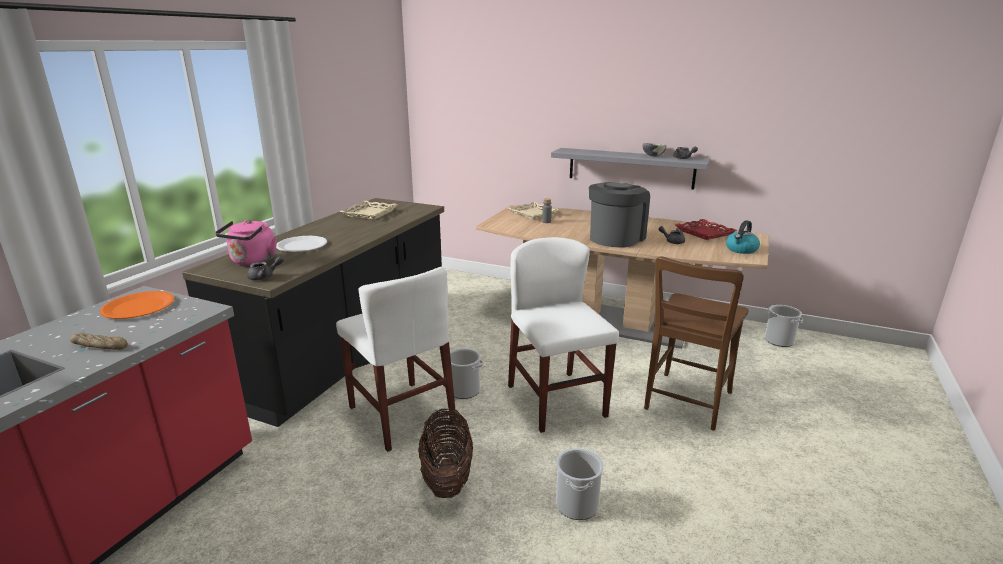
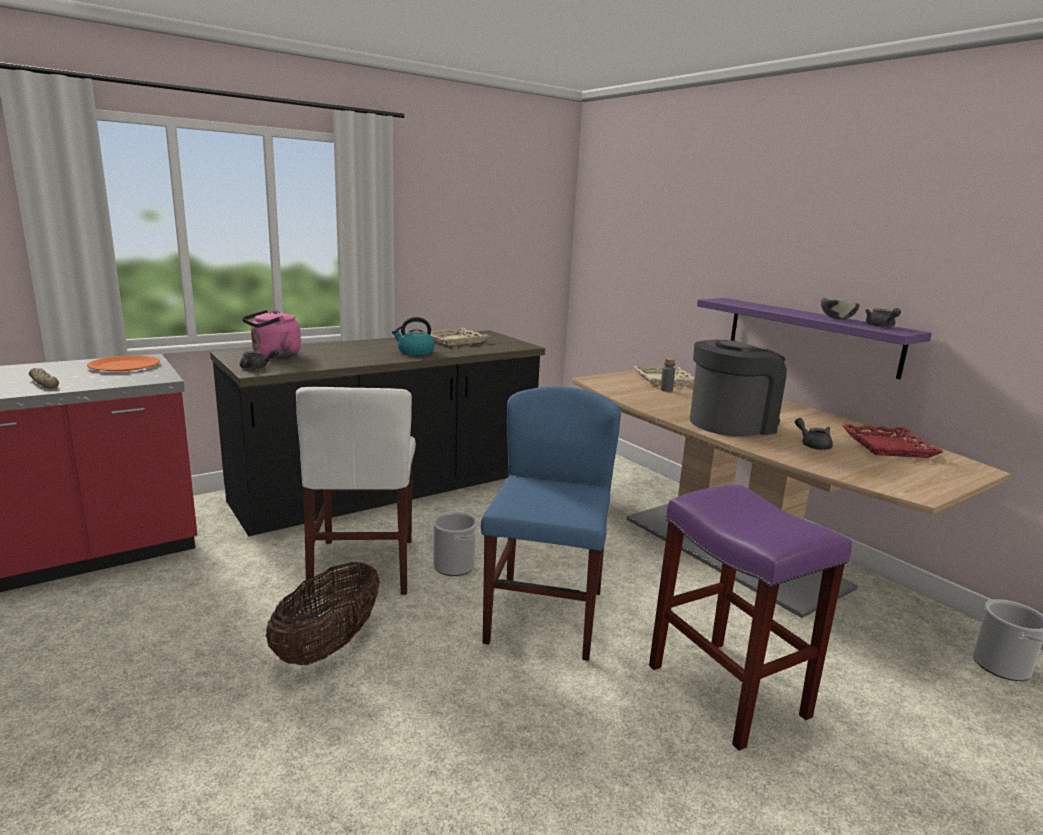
camera: 30 degrees right, 5 degrees down
(301, 245) = (338, 352): white plate -> none
(556, 401) = (544, 616): white chair -> blue chair
(577, 505) = (424, 744): bucket -> none
(630, 168) = (811, 335): grey shelf -> purple shelf
(686, 403) = (724, 689): brown chair -> purple stool
(741, 250) = (917, 479): kettle -> kettle (415, 352)

